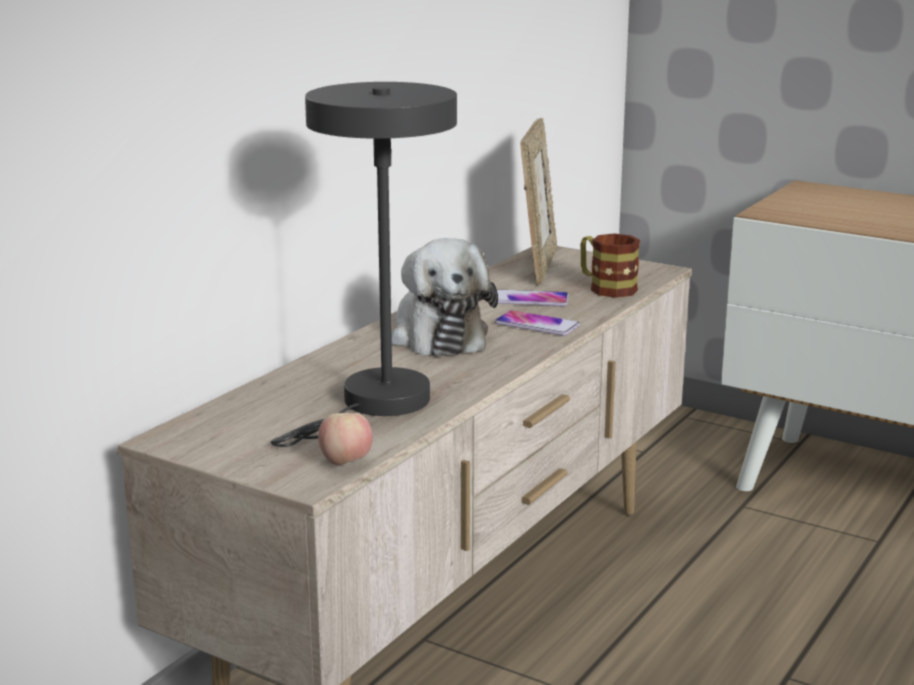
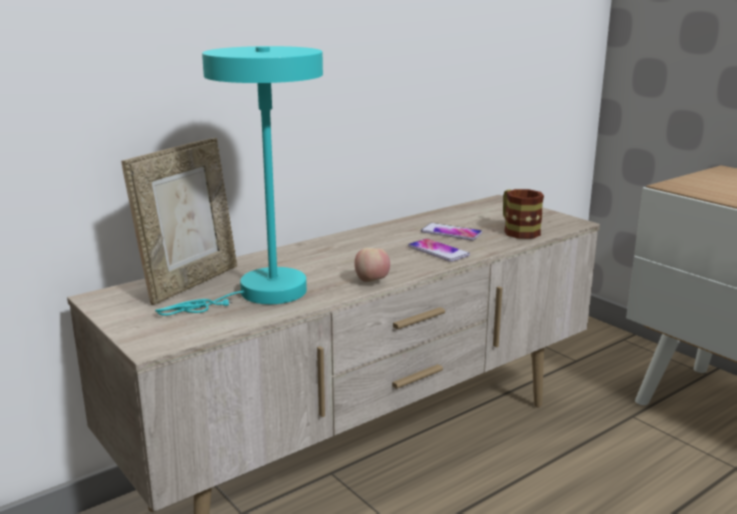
camera: 20 degrees right, 0 degrees up
(345, 463) = (192, 334): apple -> apple (372, 281)
(377, 405) = (262, 294): grey table lamp -> turquoise table lamp
(437, 335) = (358, 250): plush toy -> none
(537, 266) = (480, 210): picture frame -> picture frame (190, 283)

